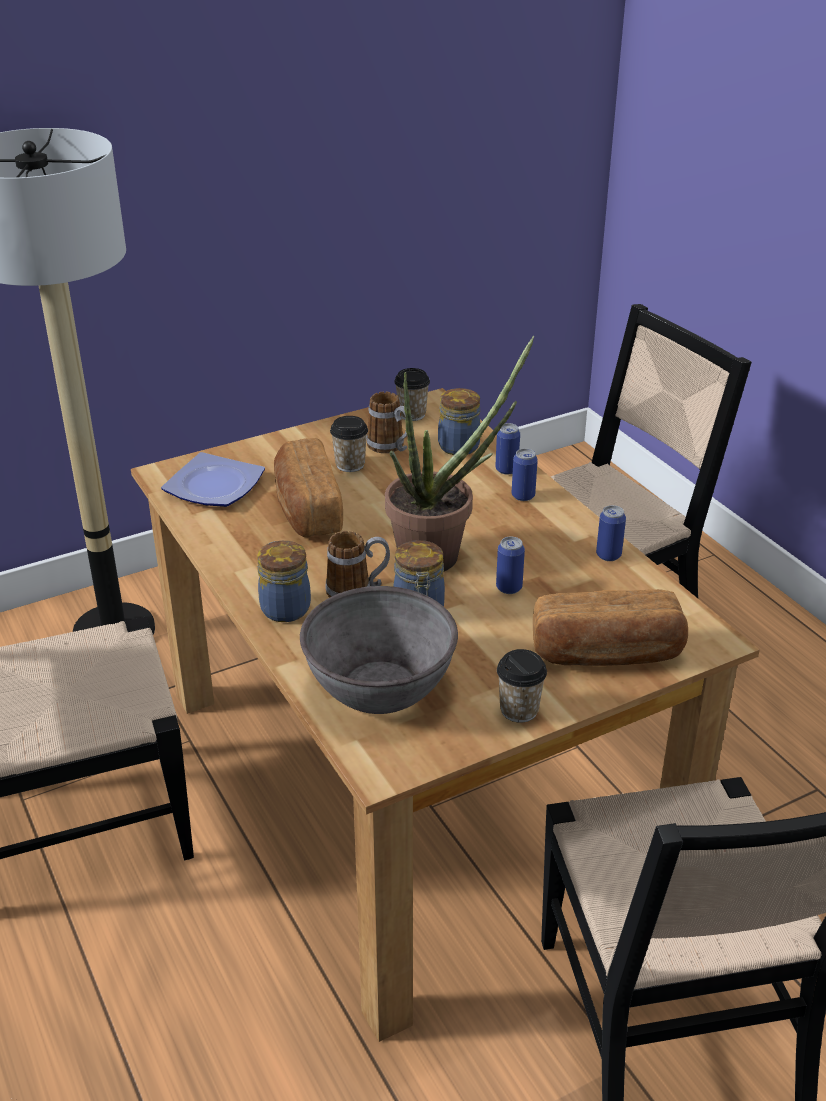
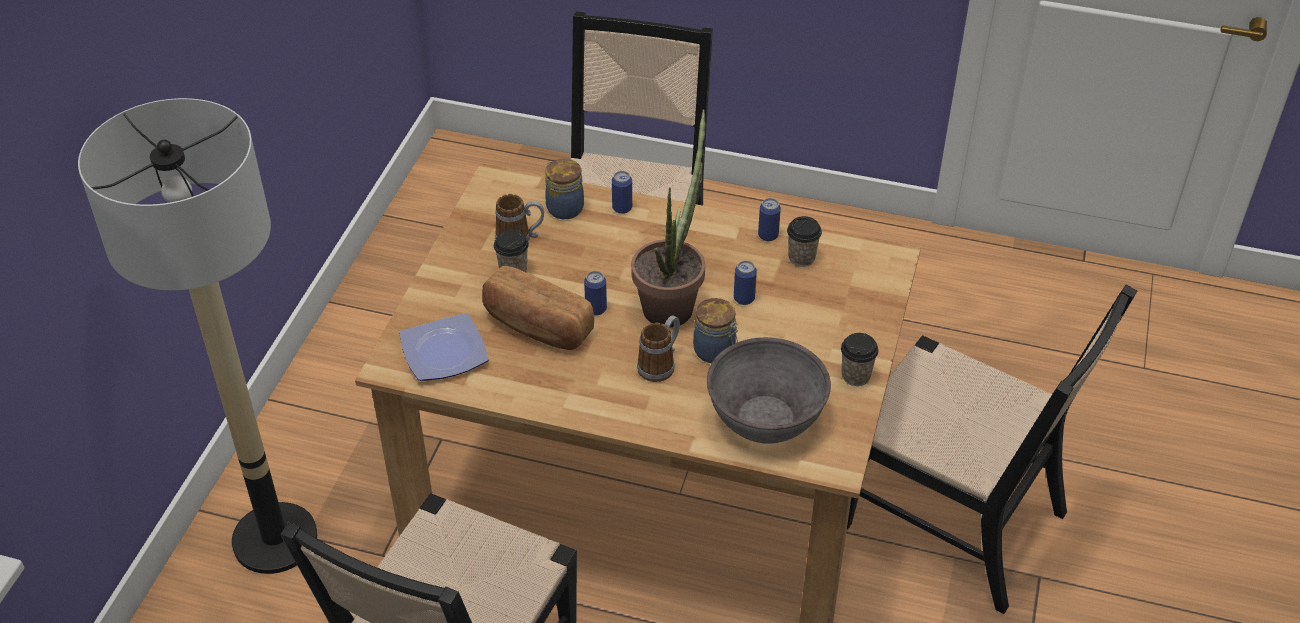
camera: 45 degrees left, 10 degrees up
(284, 607) = (634, 408): jar -> none
(412, 414) = (493, 200): cup -> cup (801, 258)
(523, 496) = (660, 223): can -> can (596, 309)
(606, 653) = (852, 306): bread -> none

